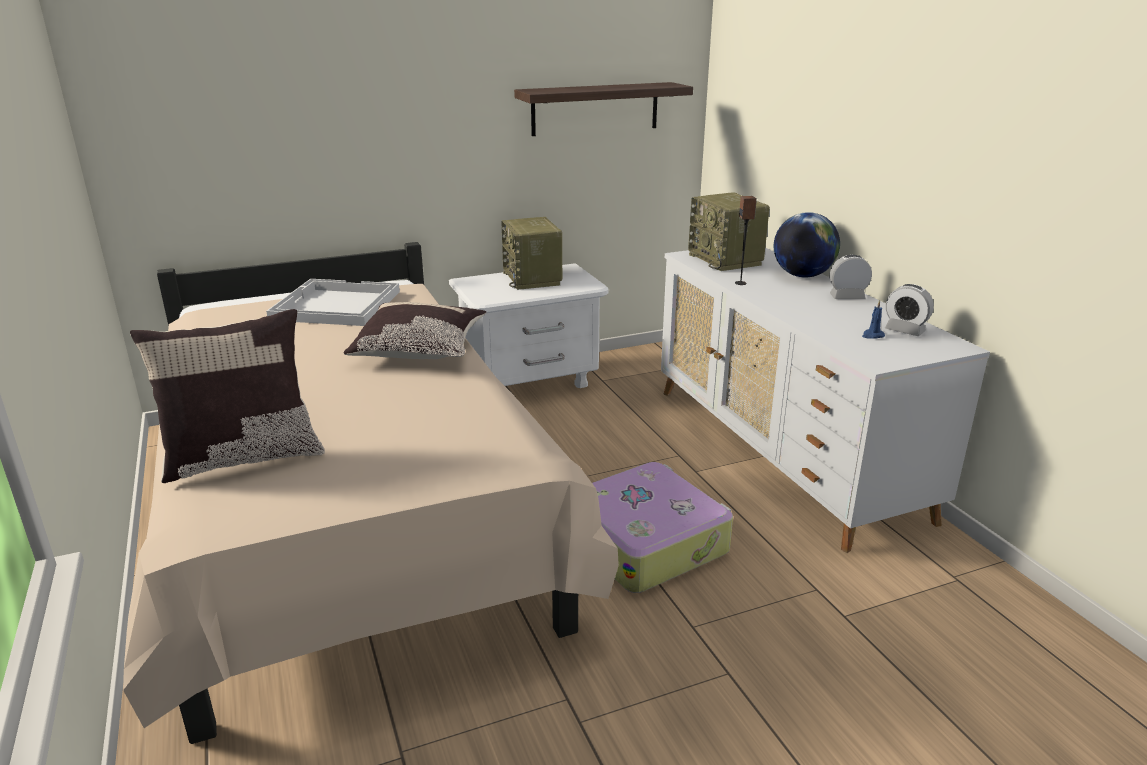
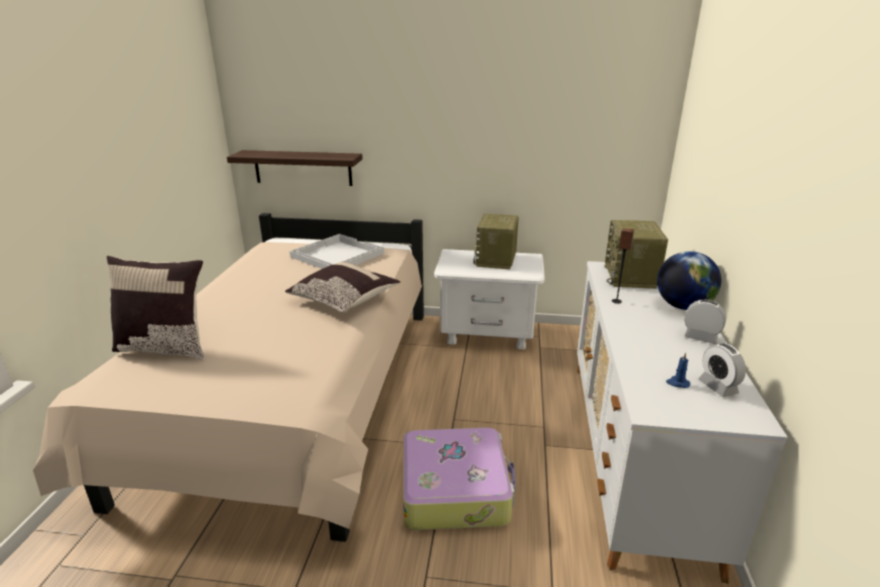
camera: 30 degrees right, 0 degrees up
(595, 109) = (570, 137): shelf -> shelf (303, 168)

